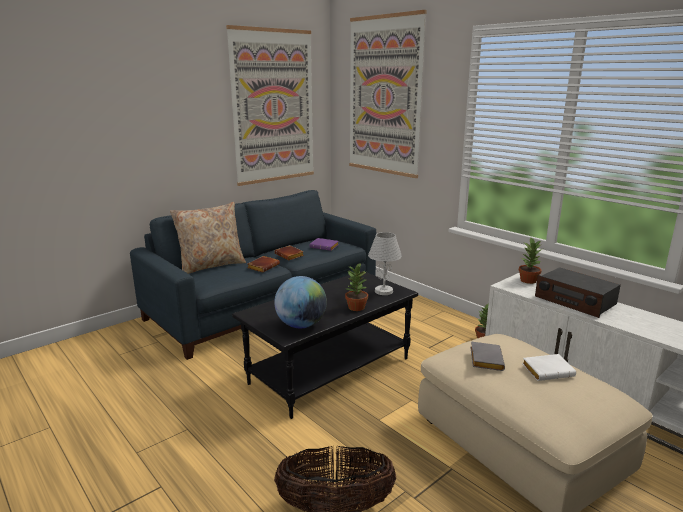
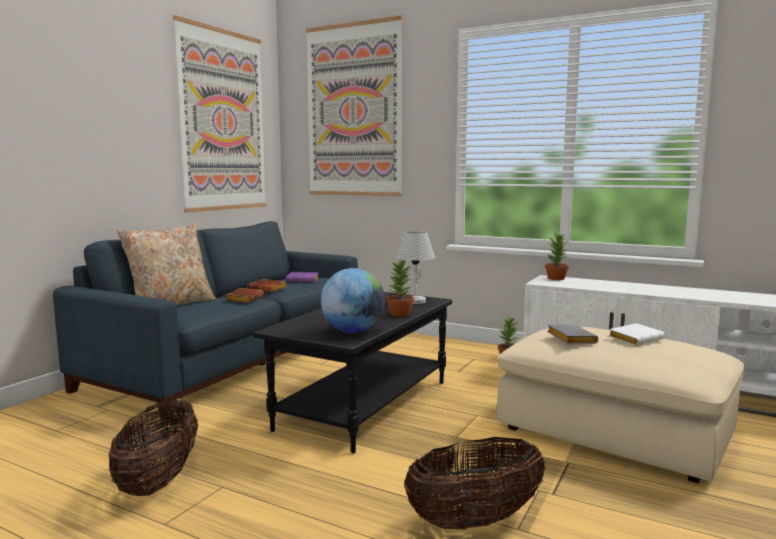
camera: 20 degrees left, 10 degrees down
(153, 414) = (159, 480): none -> basket
(575, 301) = (614, 286): radio -> none

